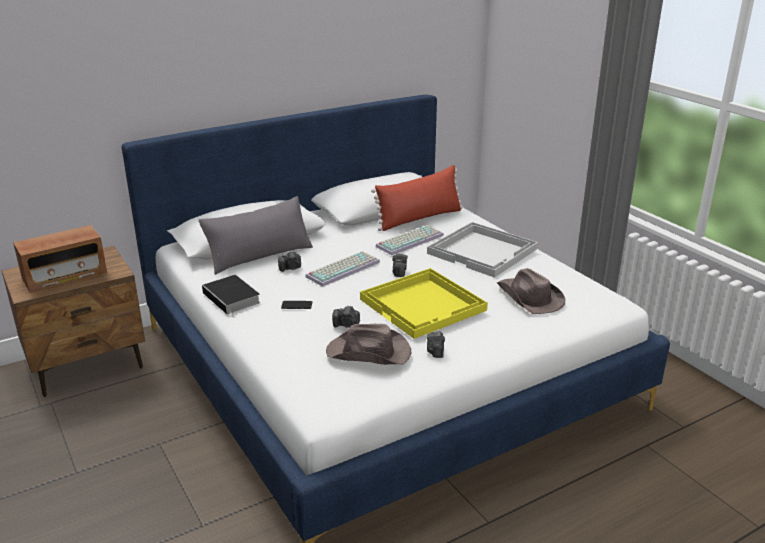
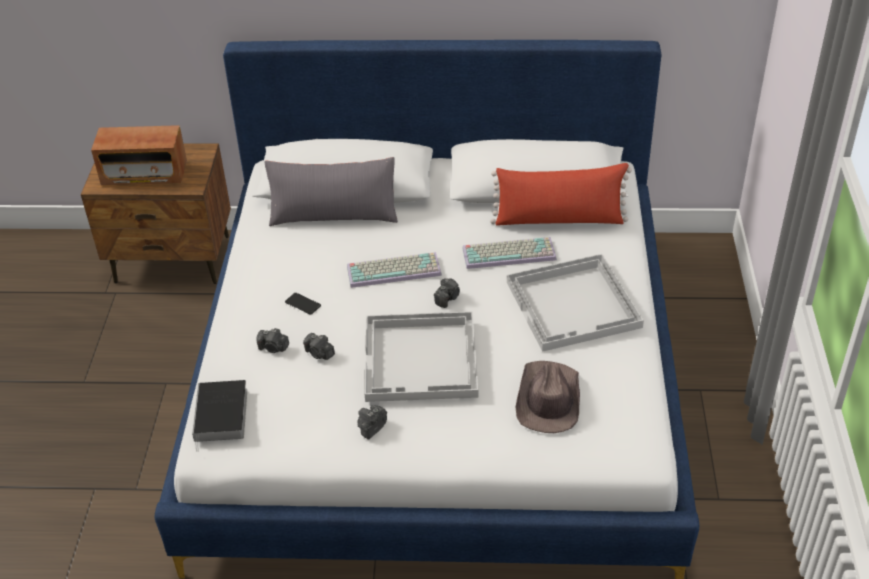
camera: 35 degrees right, 15 degrees up
(232, 298) = (256, 268): book -> book (221, 416)
(291, 268) = (347, 246): camera -> camera (273, 348)
(369, 353) = (304, 401): brown hat -> none
(424, 305) = (422, 359): yellow tray -> white tray

